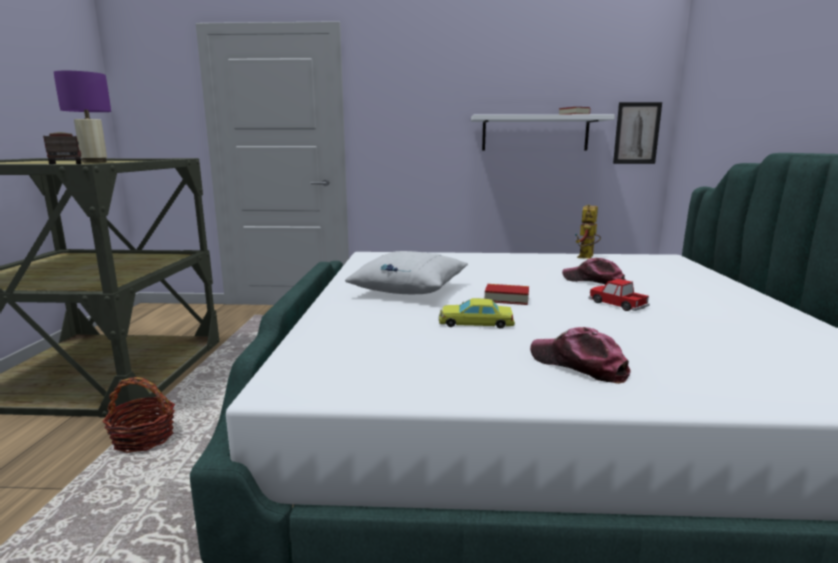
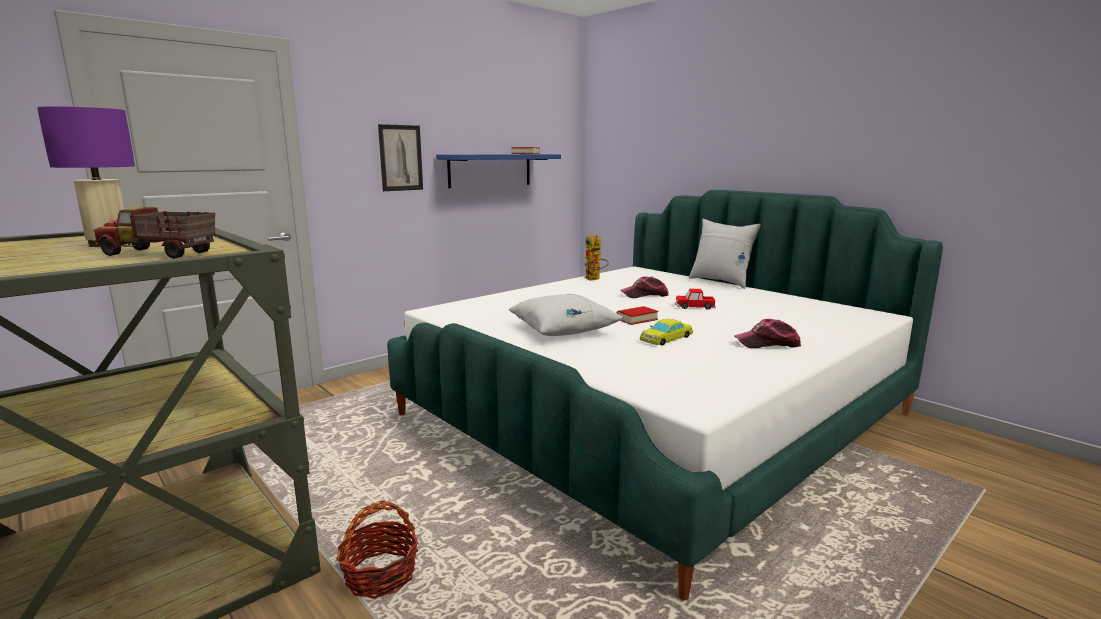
camera: 45 degrees left, 0 degrees up
(535, 133) = (490, 170): white shelf -> blue shelf
(636, 133) = (560, 168): picture -> picture (400, 158)
(750, 289) = (720, 282): none -> grey pillow

